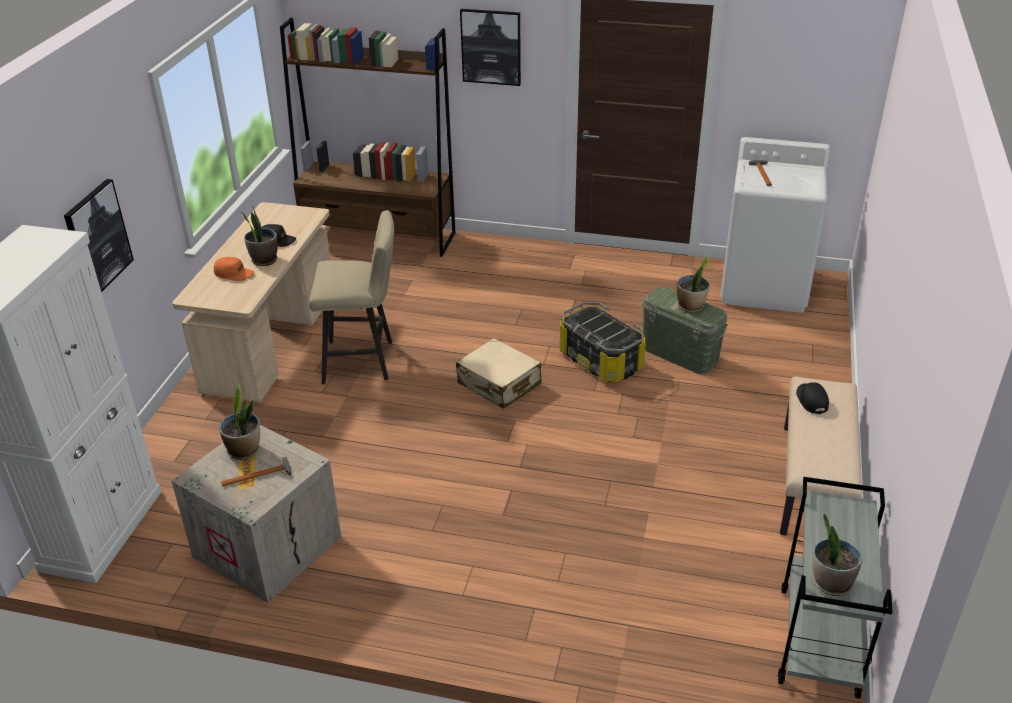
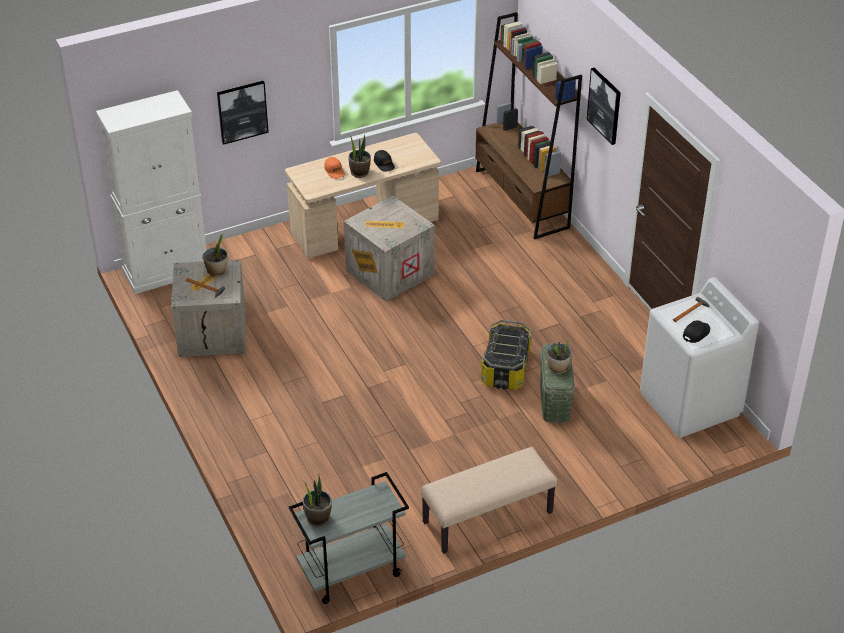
camera: 50 degrees right, 5 degrees up
(364, 361) = (389, 273): beige stool -> crate
(499, 384) = (431, 339): beige suitcase -> none
(811, 400) = (509, 463): black cap -> black cap (696, 333)

